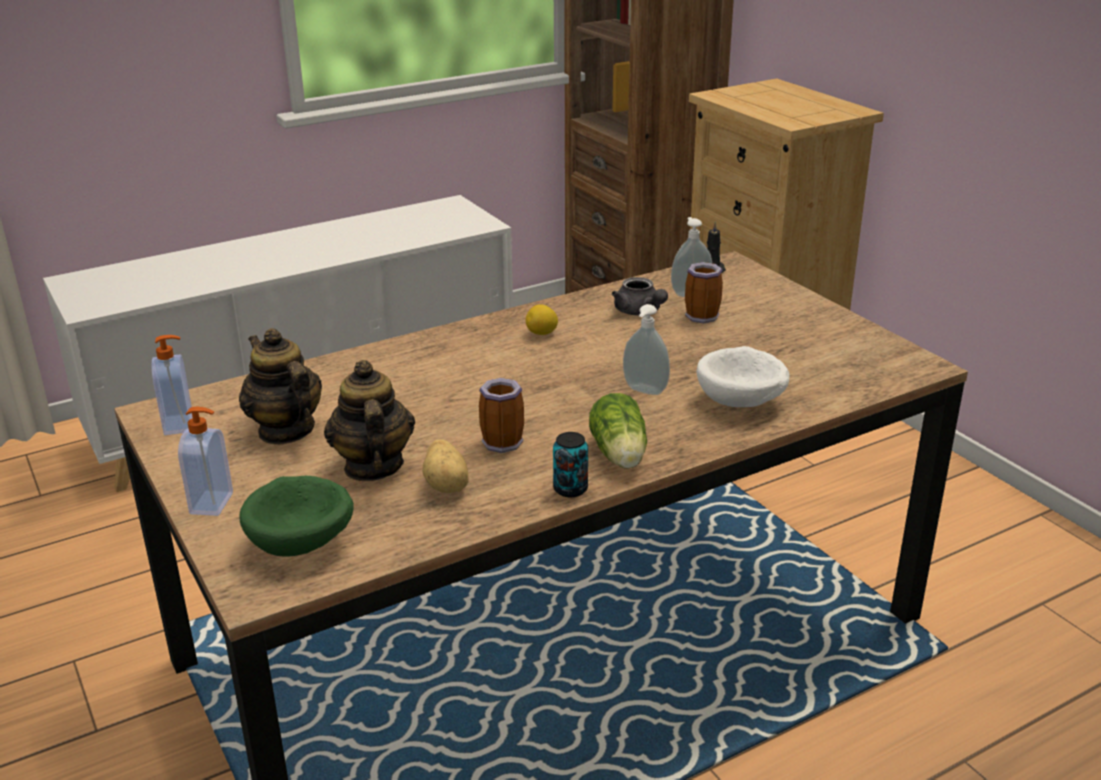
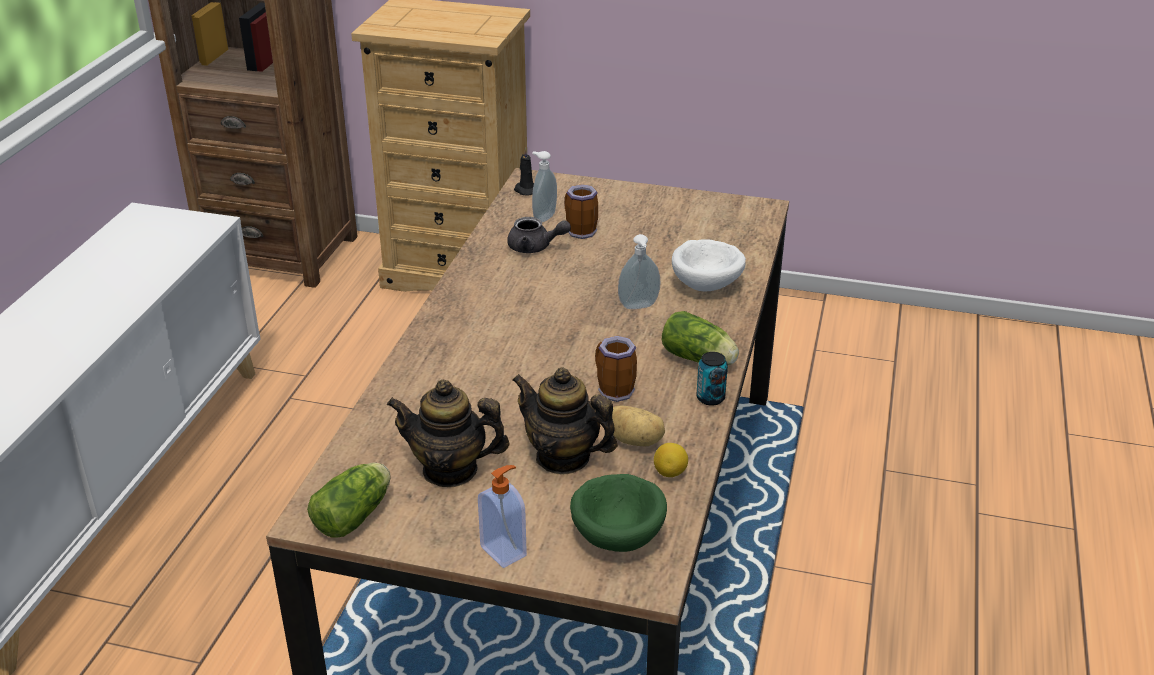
camera: 45 degrees left, 5 degrees up
(180, 424) = (356, 514): soap dispenser -> lettuce
(542, 334) = (497, 297): lemon -> lemon (670, 473)

